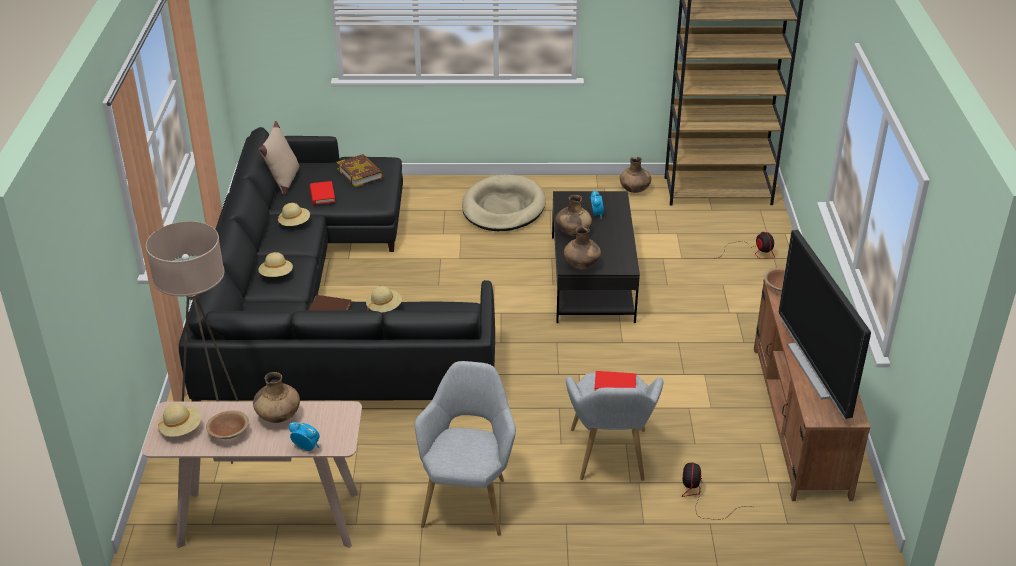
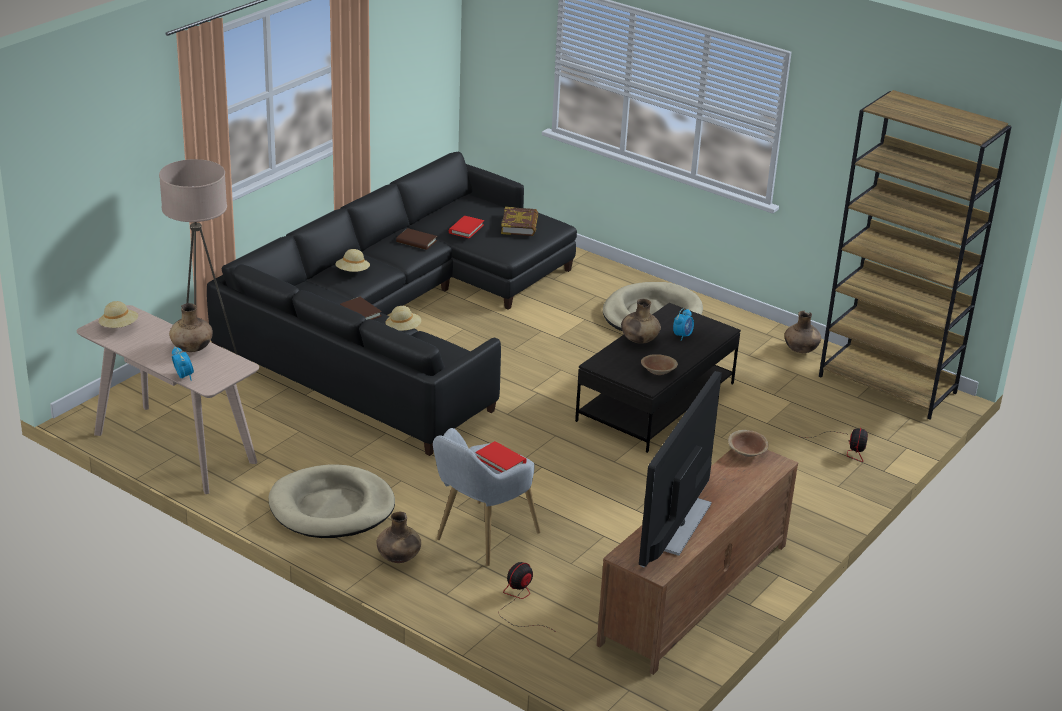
camera: 35 degrees right, 5 degrees down
(229, 433) = (146, 343): brown bowl -> brown bowl (658, 372)
(283, 181) = (449, 208): beige pillow -> none
(294, 223) = (416, 241): beige hat -> brown book
(468, 498) = (332, 507): grey armchair -> beige dog bed
(582, 265) = (610, 368): brown vase -> brown vase (398, 558)

